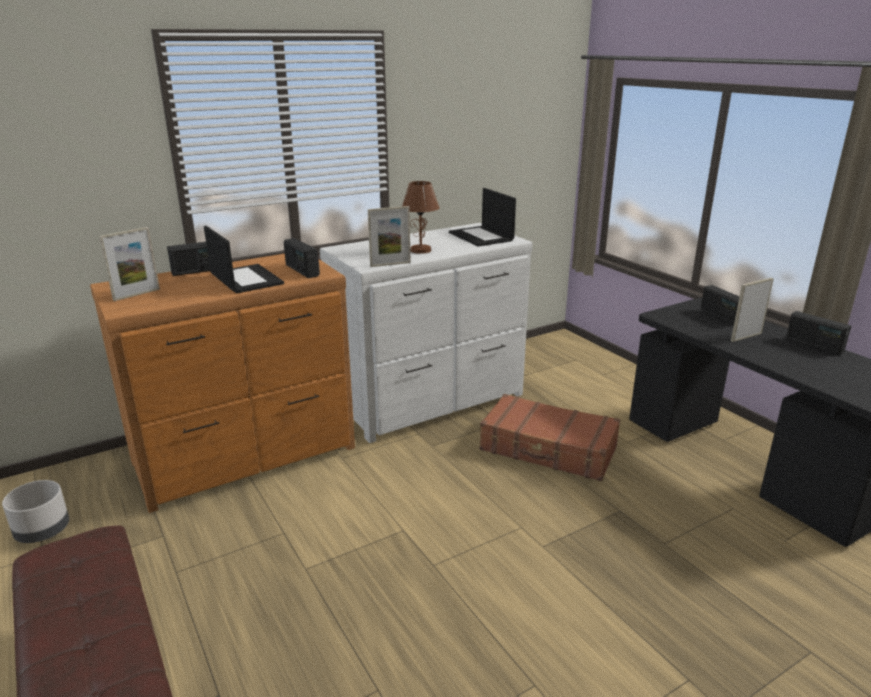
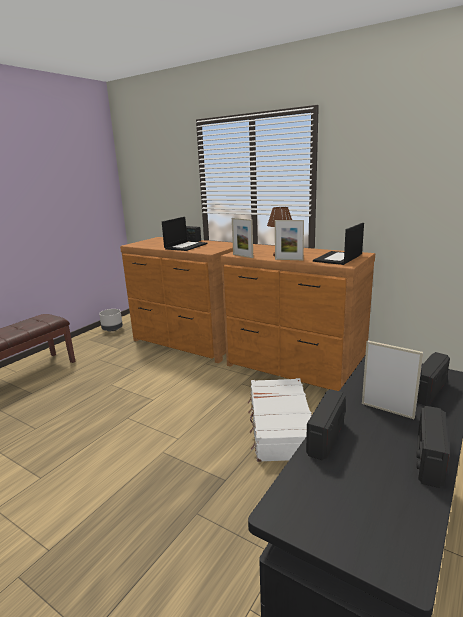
camera: 65 degrees right, 5 degrees down
(137, 294) = (150, 242): picture frame -> picture frame (289, 259)
(302, 271) = (209, 249): radio -> radio (325, 437)
(431, 400) = (294, 368): white dresser -> brown dresser
(548, 449) = (279, 427): brown suitcase -> white suitcase

